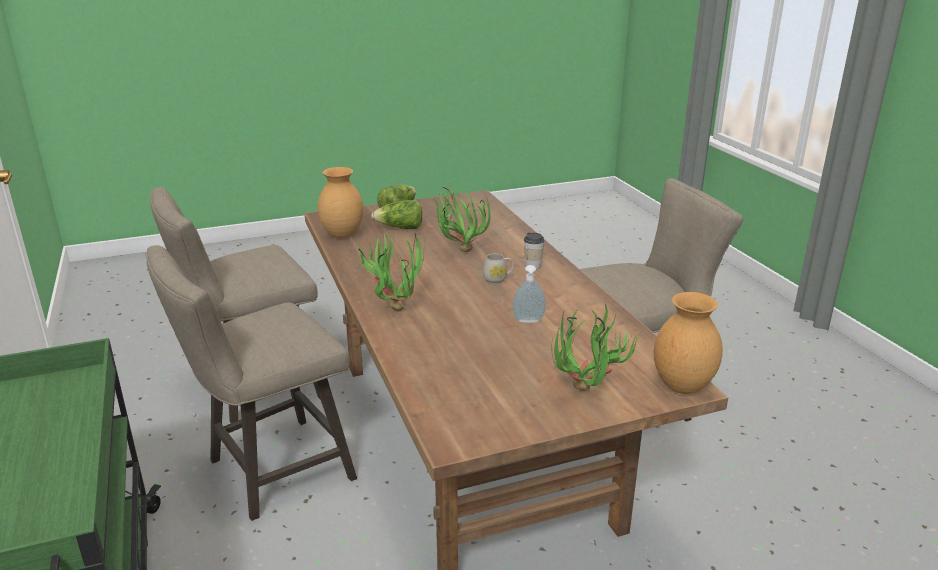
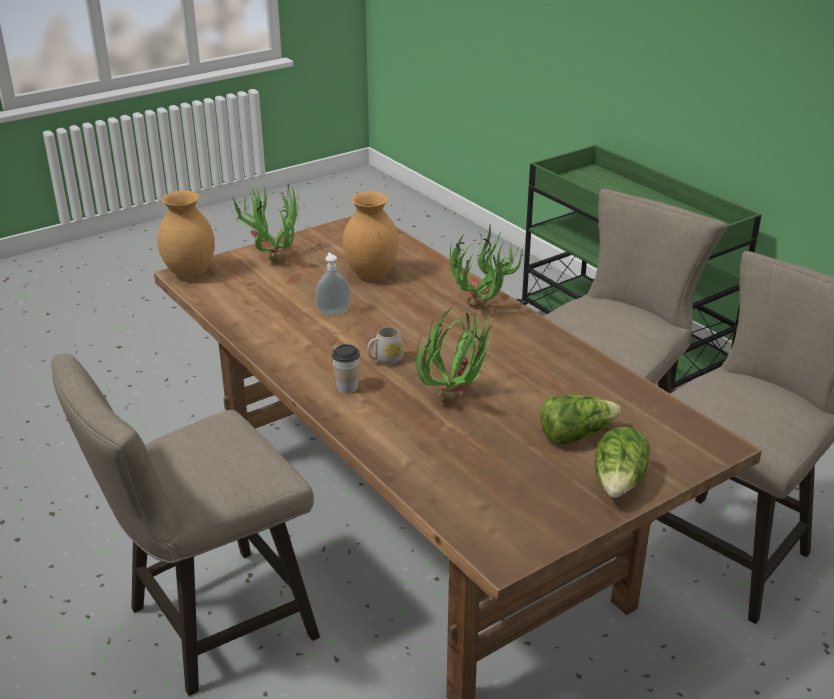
camera: 165 degrees right, 5 degrees up
(342, 235) = (643, 405): brown vase -> brown vase (371, 274)

